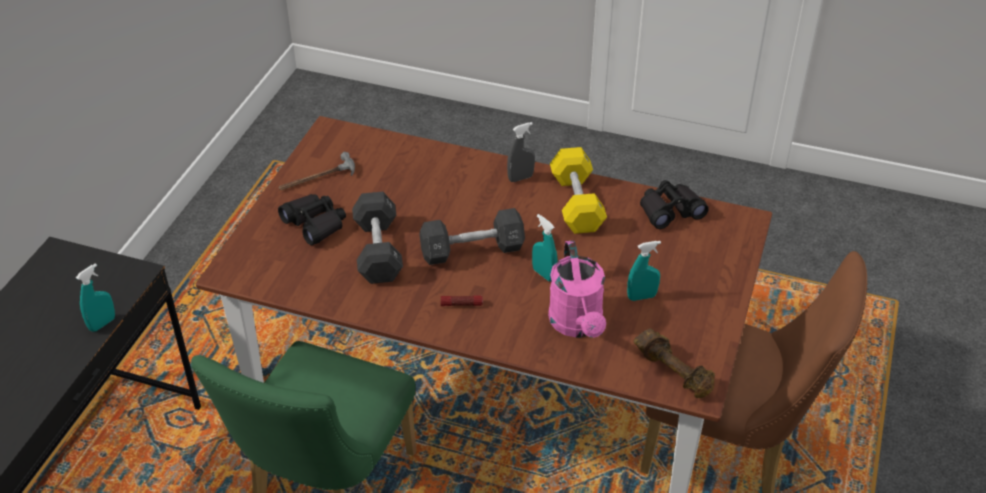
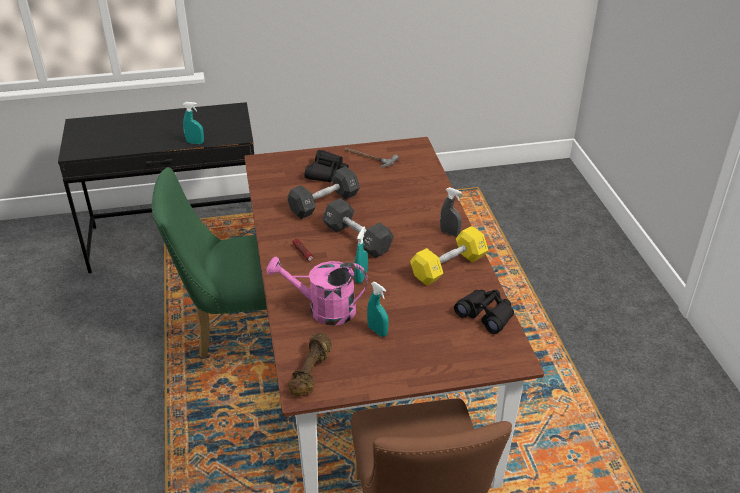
camera: 60 degrees right, 5 degrees down
(578, 325) = (323, 310): pink watering can -> pink watering can turned 45 degrees clockwise

